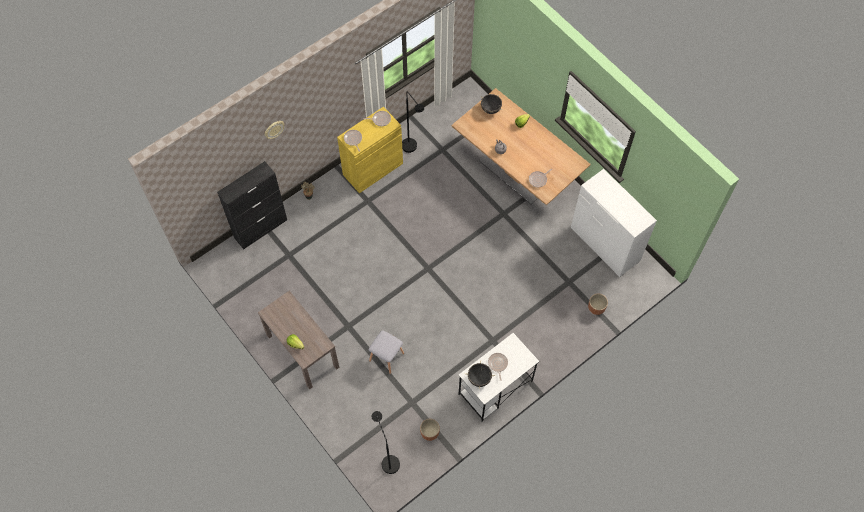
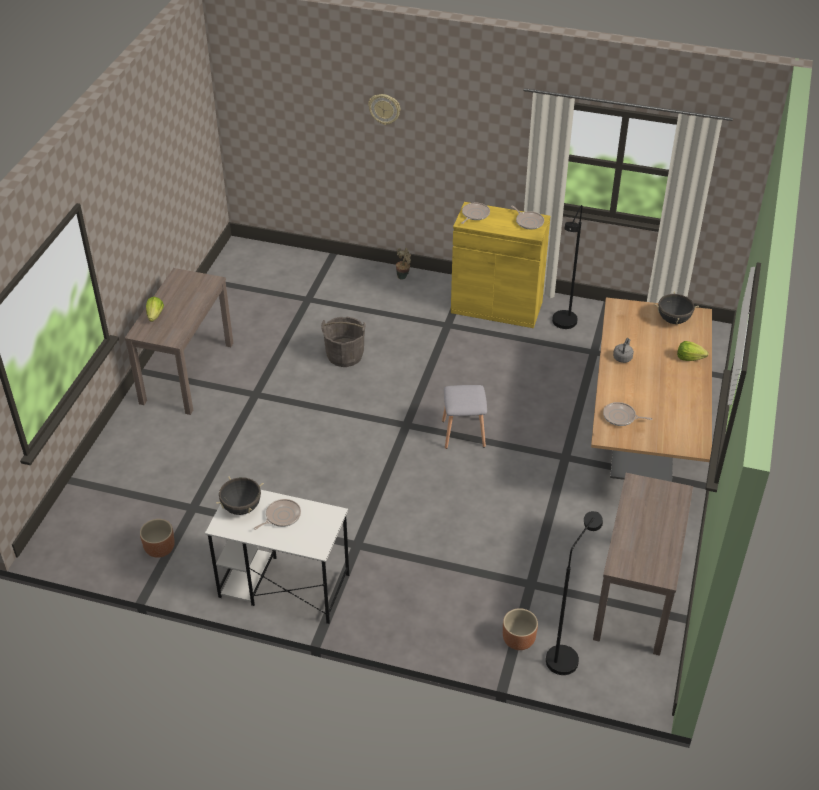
camera: 55 degrees right, 20 degrees down
(261, 228) = (321, 262): black cabinet -> none
(352, 264) = (345, 355): none -> grey bucket
(386, 356) = (241, 450): grey stool -> grey stool (464, 433)
(388, 460) = (89, 526): black floor lamp -> black floor lamp (565, 654)
(605, 244) = (636, 595): white dresser -> brown console table

